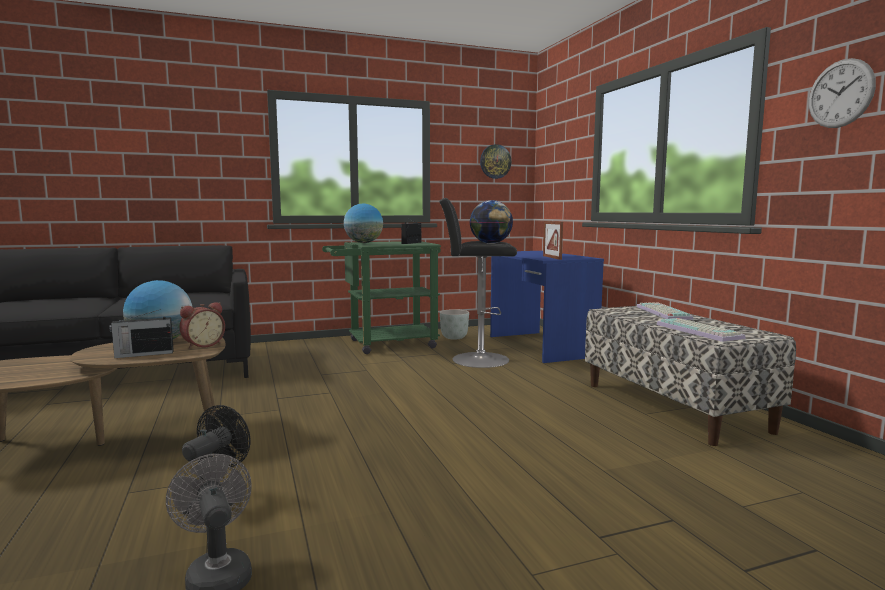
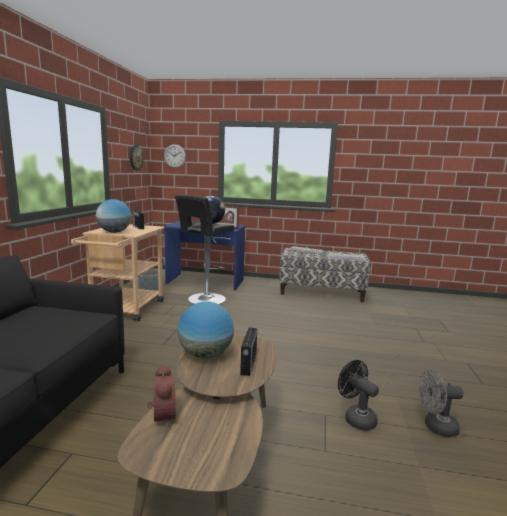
camera: 60 degrees left, 5 degrees up
(202, 345) = (240, 342): alarm clock -> alarm clock (161, 416)
(384, 344) = (125, 310): green cart -> beige cart
(840, 93) = (370, 159): wall clock -> wall clock (174, 156)

